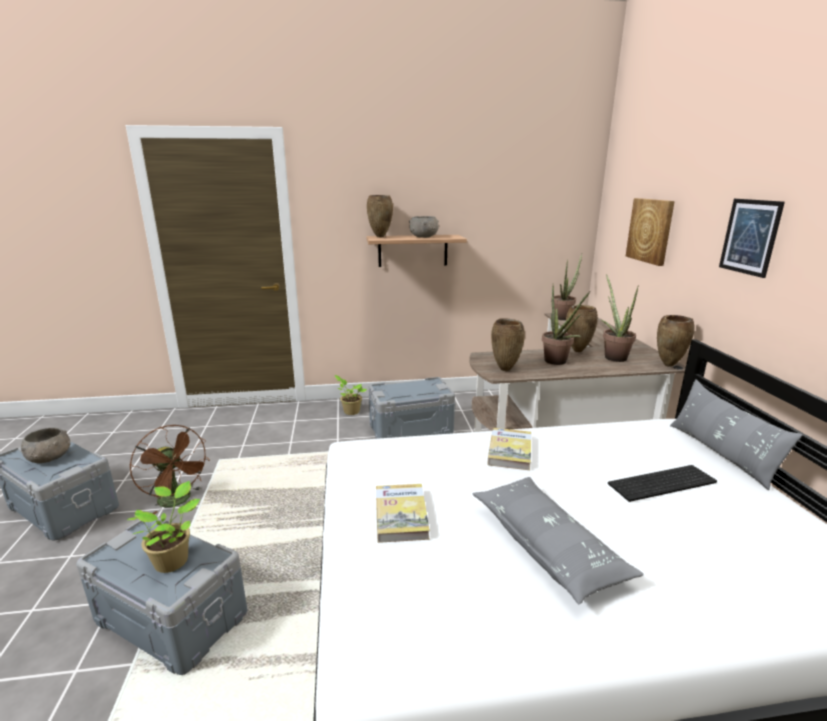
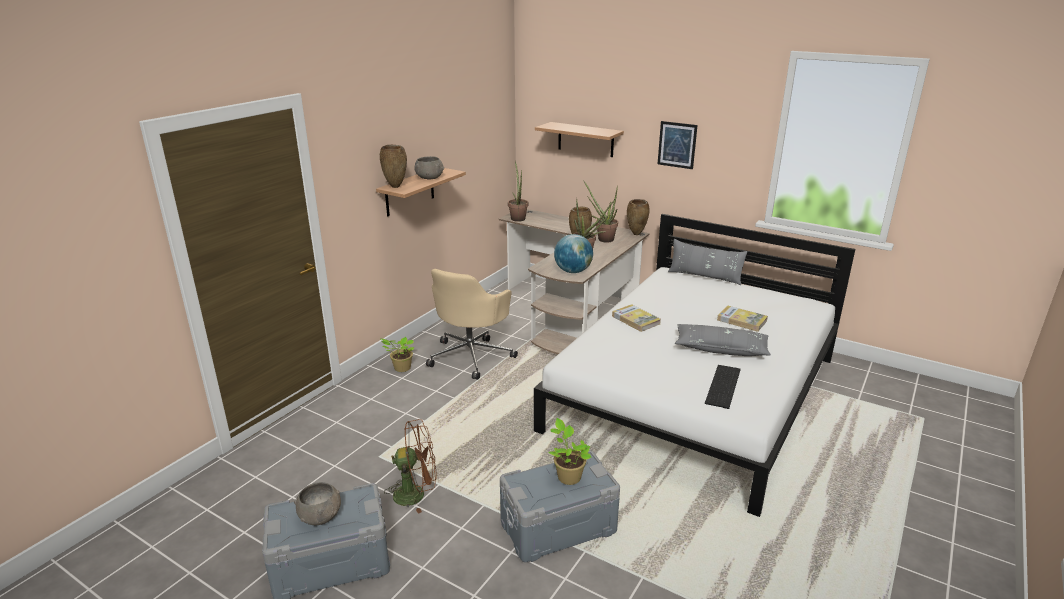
camera: 50 degrees left, 5 degrees up
(401, 515) = (656, 373): book -> book (742, 320)
(410, 428) = (471, 356): grey storage box -> beige office chair
(506, 369) = (573, 271): brown vase -> globe
(650, 230) = (585, 139): picture -> shelf
(662, 484) = (710, 302): keyboard -> keyboard (724, 387)

